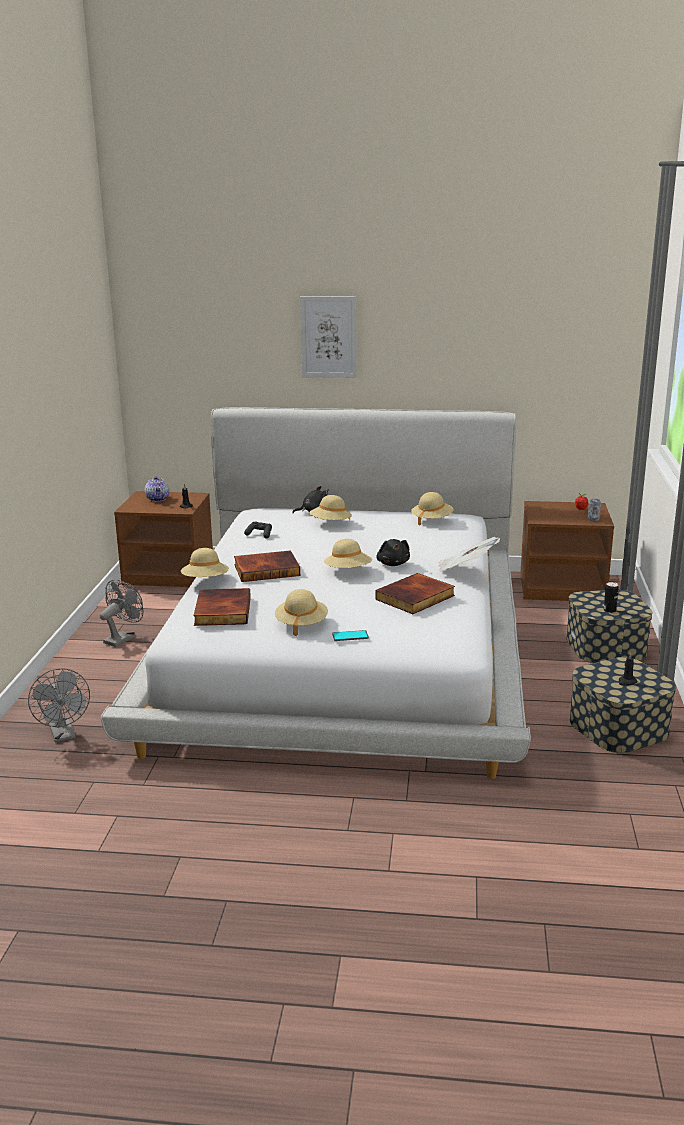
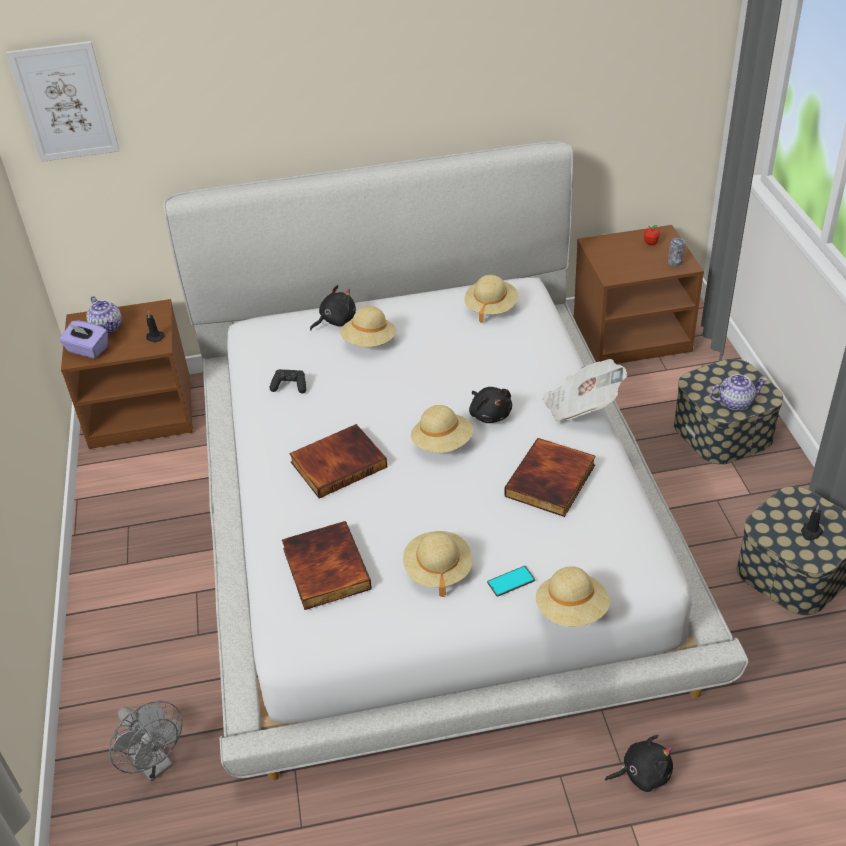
camera: 15 degrees left, 20 degrees up
(123, 638) = (142, 555): grey fan -> none
(137, 506) = (87, 350): none -> purple tissue box
(205, 581) = (268, 504): beige hat -> beige hat (572, 611)
(328, 337) = (309, 75): picture -> picture (65, 102)
(420, 809) = (642, 774): none -> black plush toy
(609, 610) = (735, 402): can -> teapot

